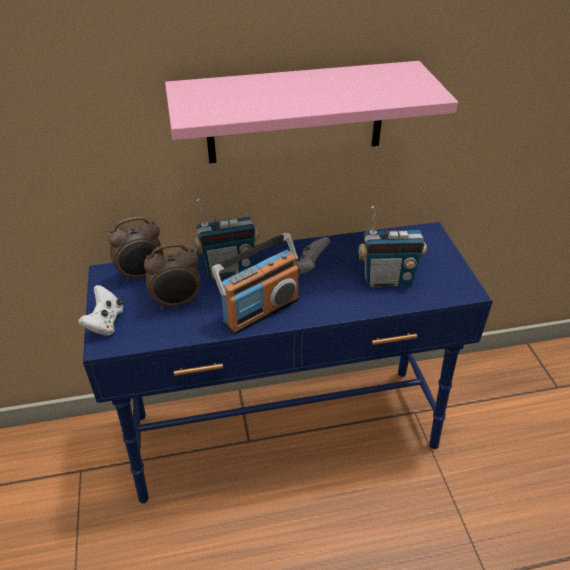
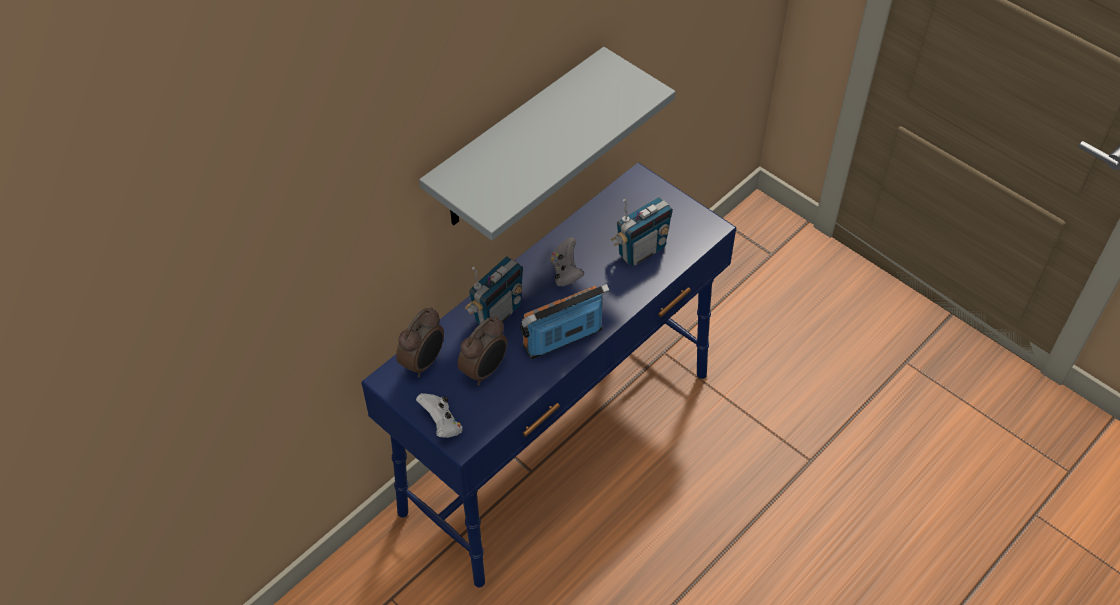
camera: 35 degrees left, 10 degrees up
(260, 310) = (563, 338): radio -> radio turned 135 degrees counterclockwise
(295, 113) = (516, 142): pink shelf -> grey shelf

